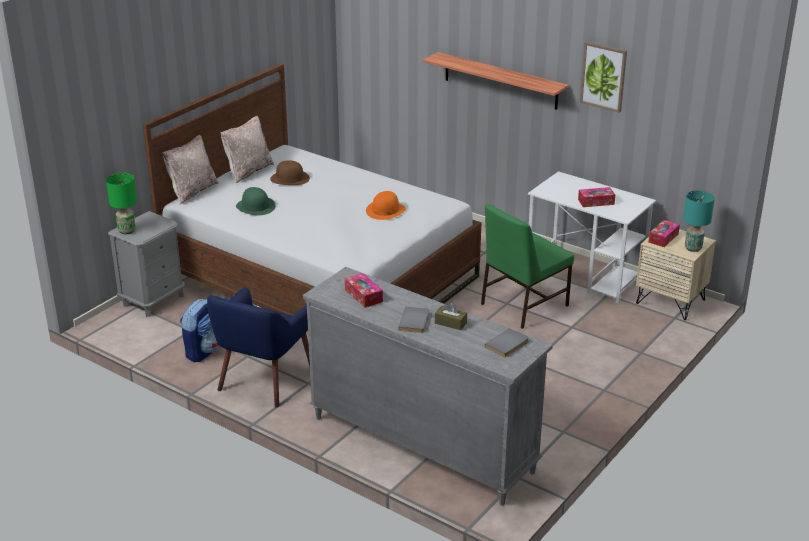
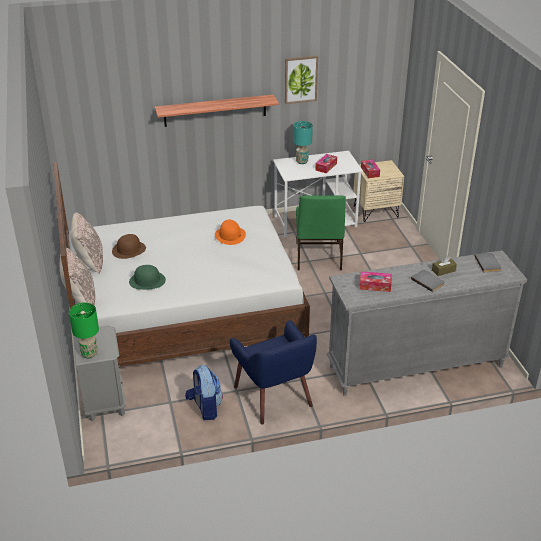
camera: 50 degrees left, 5 degrees up
(693, 248) = (392, 170): turquoise table lamp -> turquoise table lamp (302, 161)

